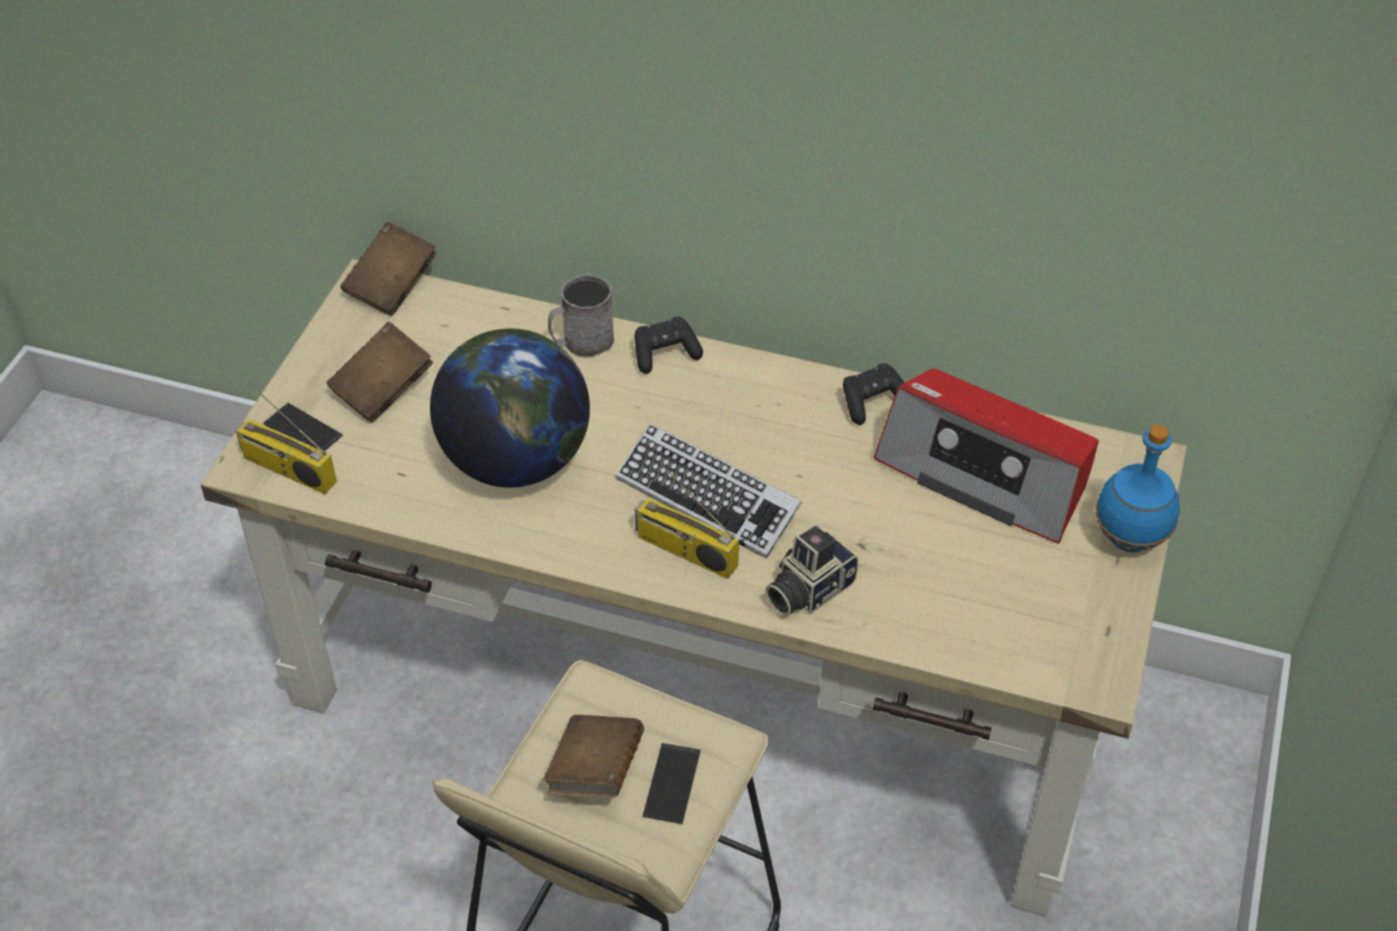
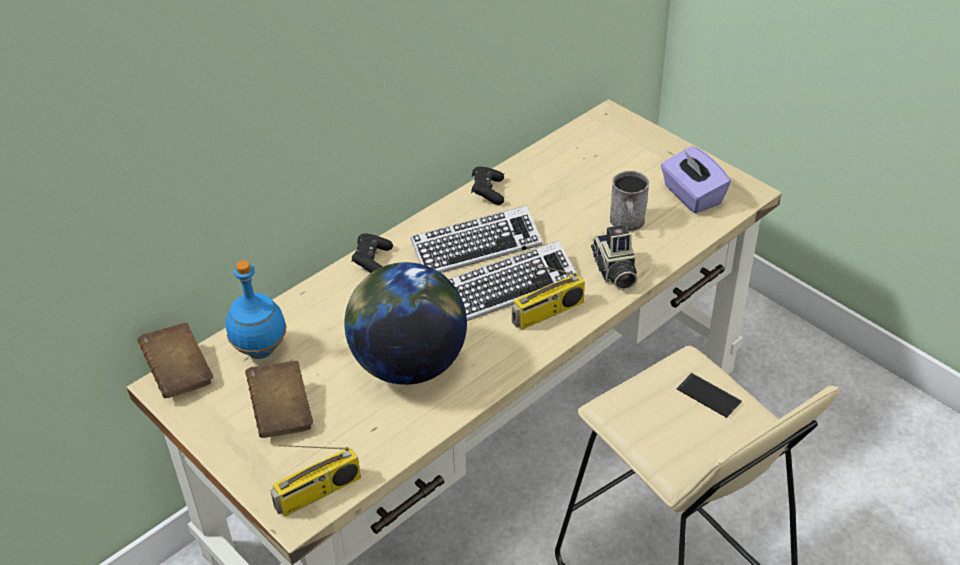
camera: 60 degrees left, 5 degrees down
(303, 430) = (284, 471): phone -> none
(581, 342) = (327, 295): grey mug -> grey mug (627, 223)
(595, 771) = (680, 428): brown book -> none
(758, 435) = (476, 247): none -> keyboard
(985, 472) = (575, 172): radio -> none
(1036, 617) = (691, 196): none -> purple tissue box
(1129, 540) = (660, 143): blue bottle -> blue bottle (261, 350)

